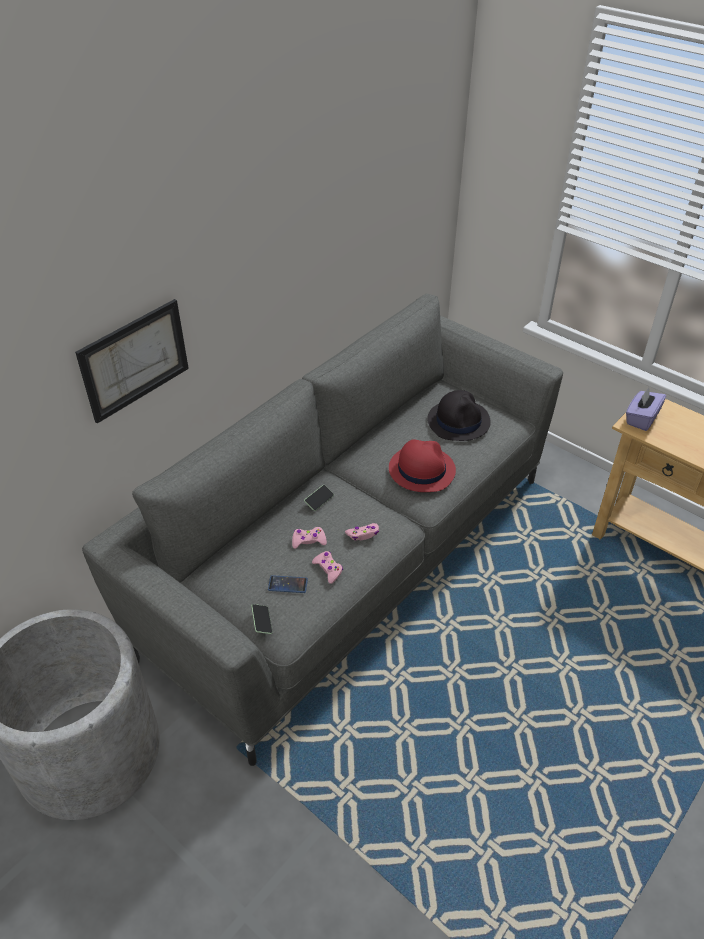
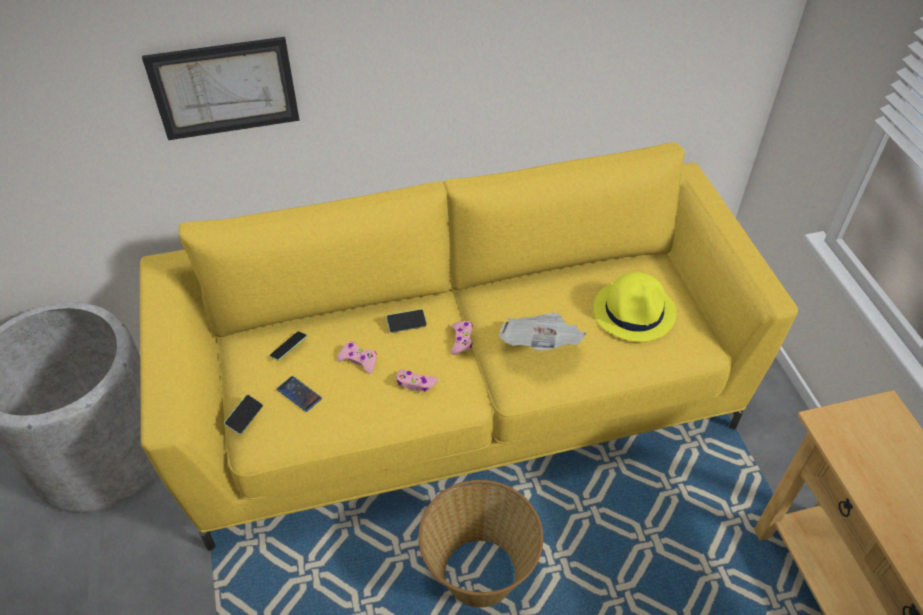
camera: 35 degrees right, 5 degrees up
(249, 560) = (289, 349): none -> phone
(328, 569) = (349, 400): pink game controller -> pink game controller (461, 340)
(351, 560) = (461, 404): grey sofa -> yellow sofa
(421, 469) = (540, 345): red hat -> newspaper
(457, 658) = (479, 572): none -> basket
(458, 421) = (634, 311): black hat -> yellow hat
(641, 419) = (848, 422): purple tissue box -> none

